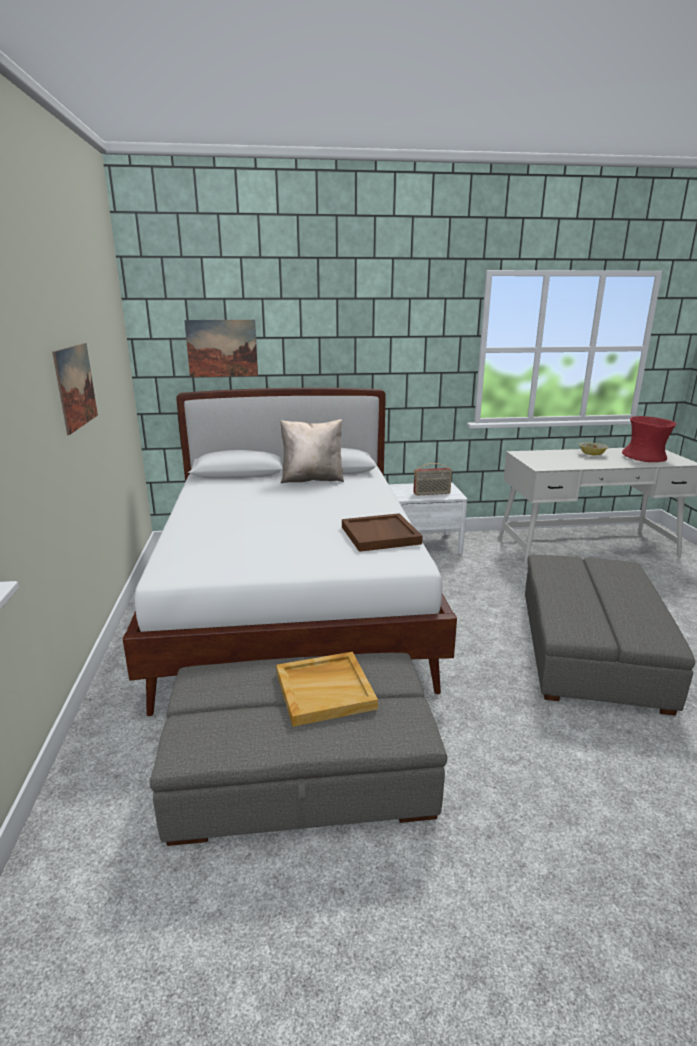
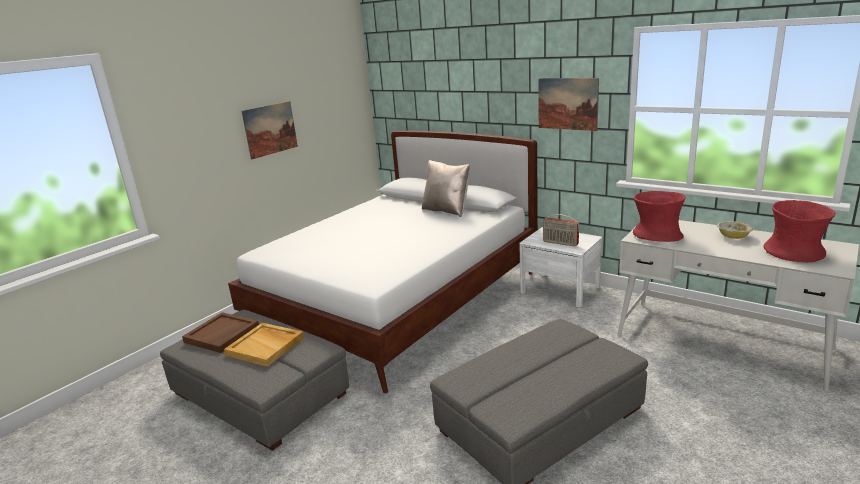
camera: 45 degrees right, 0 degrees up
(222, 348) = (422, 98): picture -> picture (567, 104)
(381, 535) = (395, 262): brown tray -> brown tray (222, 335)
(550, 463) = (657, 236): none -> red vase

